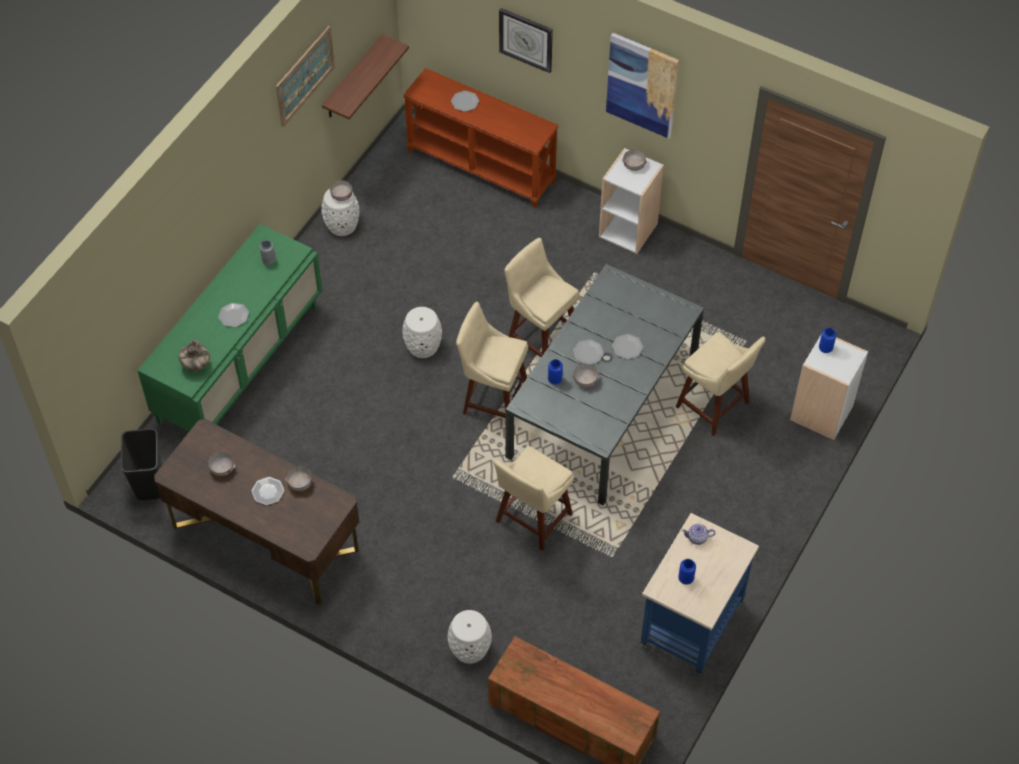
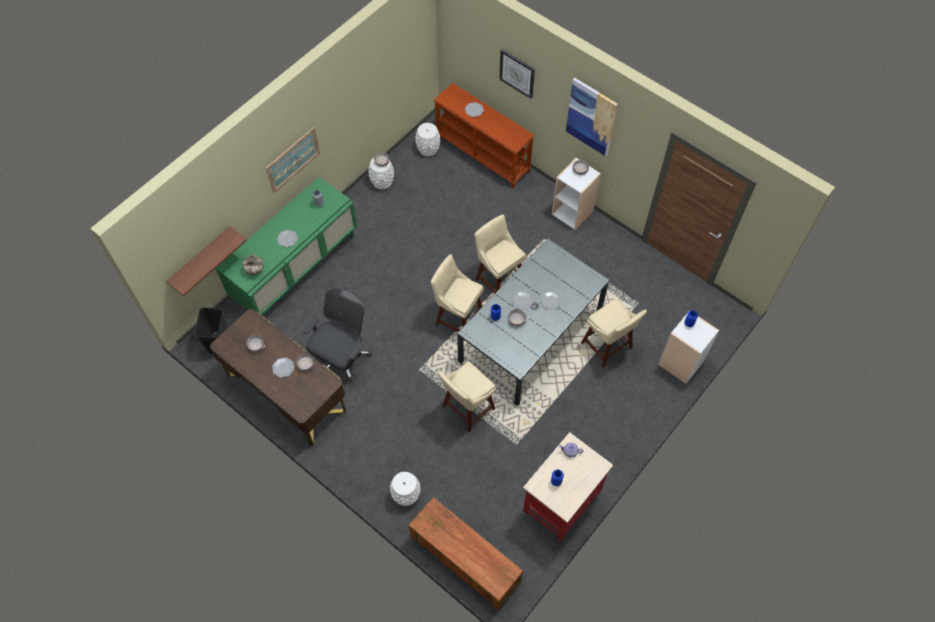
camera: 10 degrees right, 5 degrees up
(304, 76) = (358, 79): picture -> picture (293, 159)
(338, 479) = (343, 359): none -> office chair
(353, 78) = (399, 84): shelf -> shelf (200, 258)
(423, 346) = (418, 274): white stool -> white stool (428, 149)
(692, 626) = (561, 504): blue cart -> red cart

